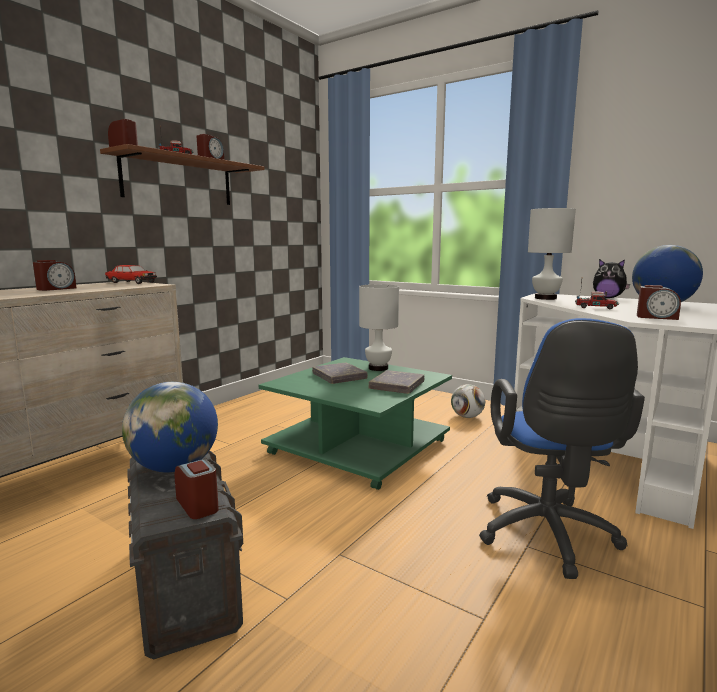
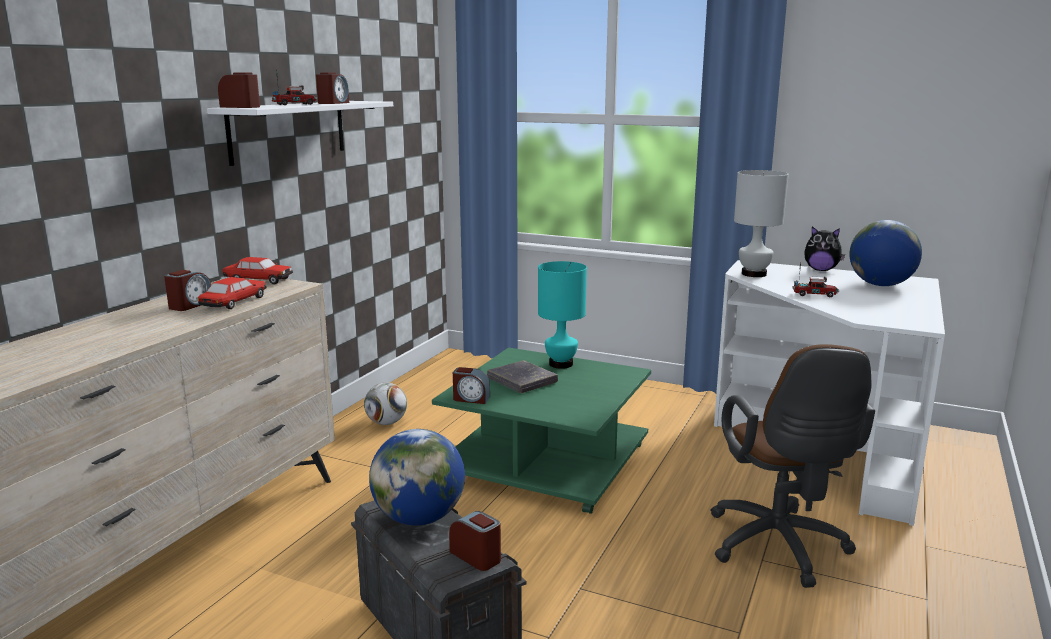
camera: 10 degrees left, 5 degrees up
(90, 289) = (234, 303): none -> toy car
(178, 181) = (288, 130): brown shelf -> white shelf
(378, 368) = (561, 364): white table lamp -> turquoise table lamp
(397, 386) = (596, 390): grey book -> none
(467, 417) = (658, 410): football -> football (386, 423)
(547, 537) = (779, 549): blue office chair -> brown office chair
(656, 317) = (879, 312): alarm clock -> alarm clock (471, 399)

